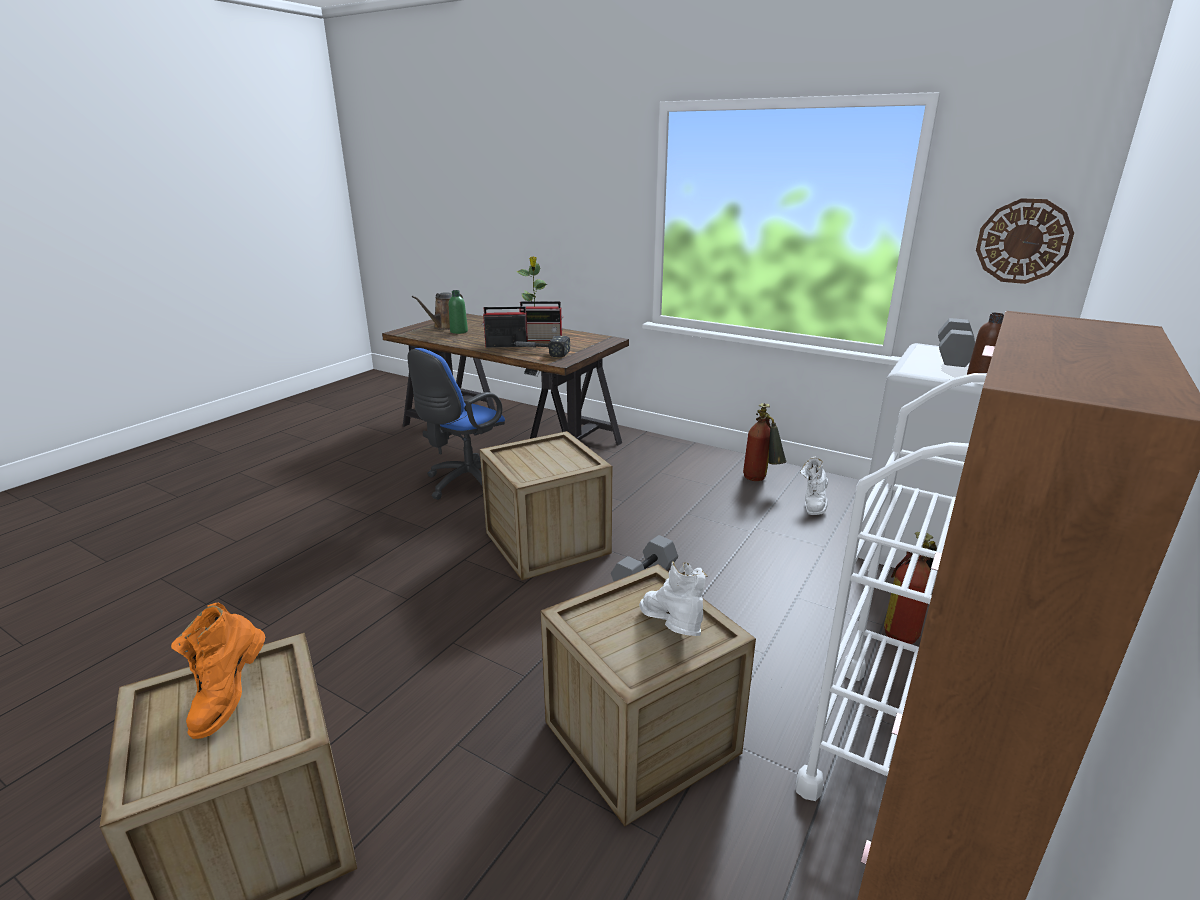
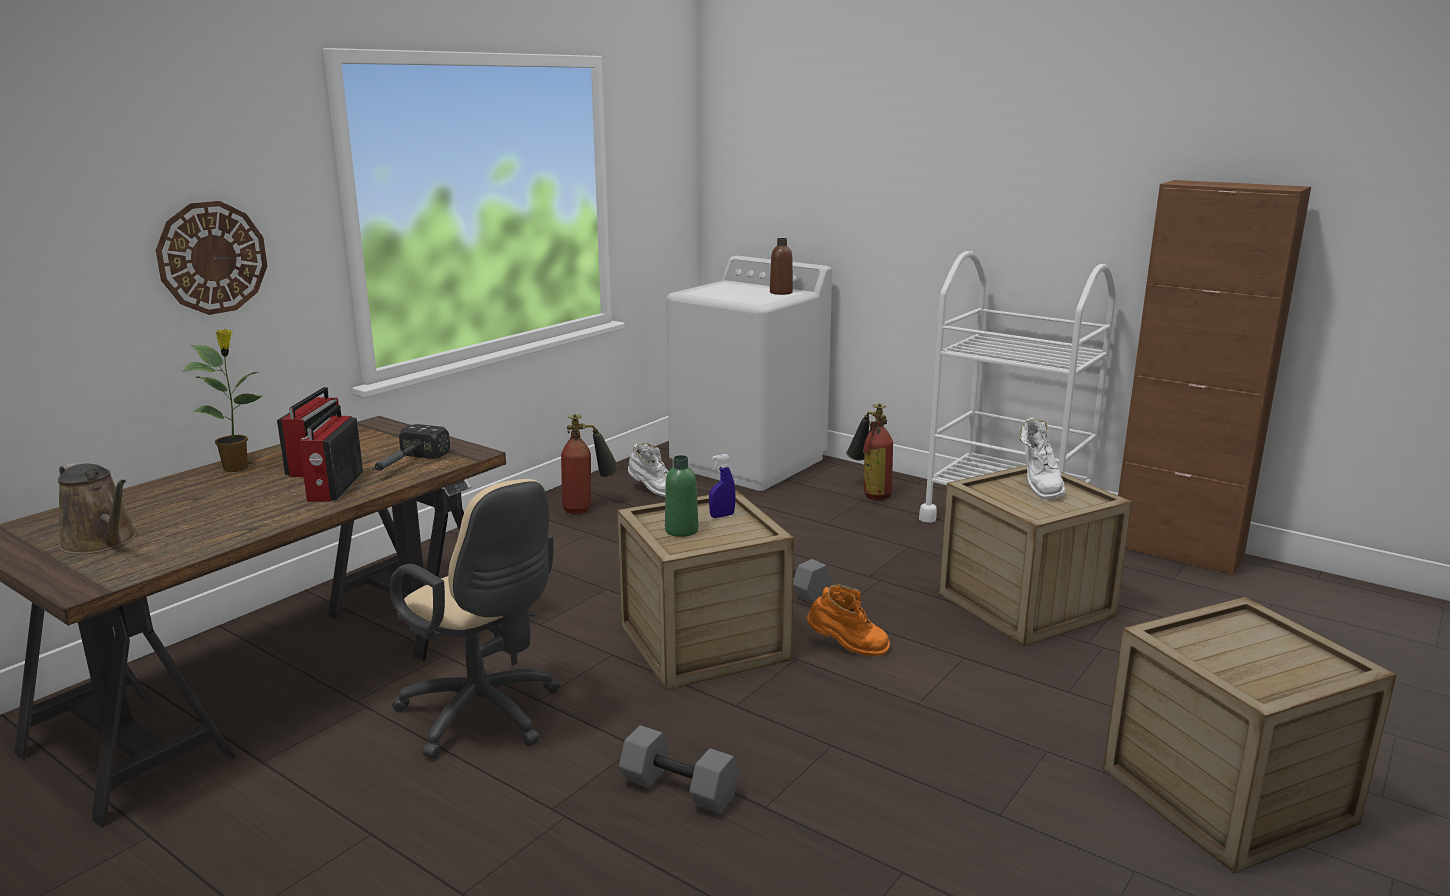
camera: 85 degrees left, 5 degrees down
(229, 698) = (1230, 654): orange boot -> orange boot (847, 648)
(459, 331) = (169, 527): green bottle -> green bottle (681, 530)
(465, 484) = (485, 717): blue office chair -> beige office chair
(564, 465) = (722, 516): none -> blue spray bottle
(672, 632) = (1039, 487): white boot -> white boot turned 75 degrees counterclockwise
(952, 356) = (720, 290): grey dumbbell -> grey dumbbell (677, 789)
(1023, 241) = (667, 187): wall clock -> wall clock (212, 258)

